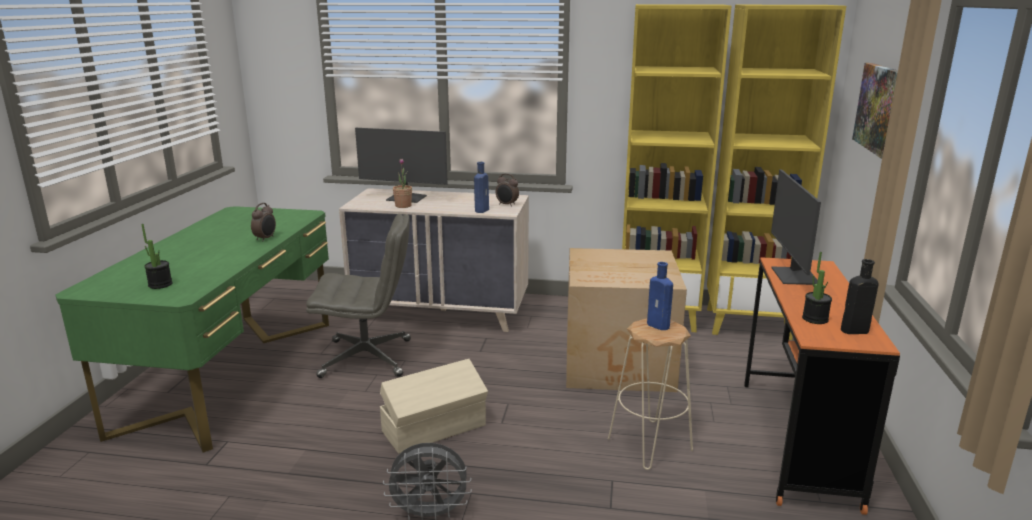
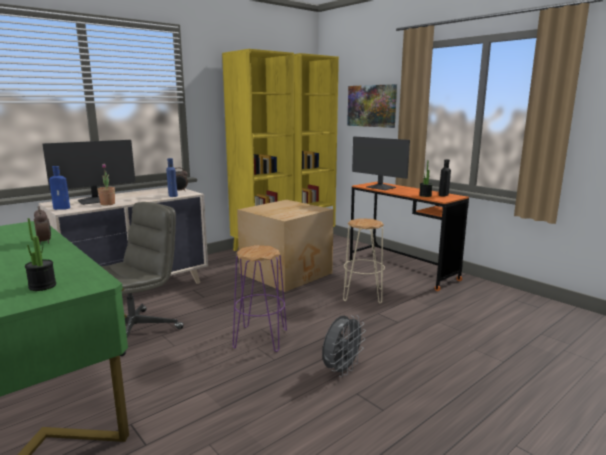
camera: 50 degrees left, 5 degrees down
(435, 429) = (260, 338): beige storage box -> purple stool
(659, 326) = (363, 221): blue bottle -> blue bottle (63, 208)

